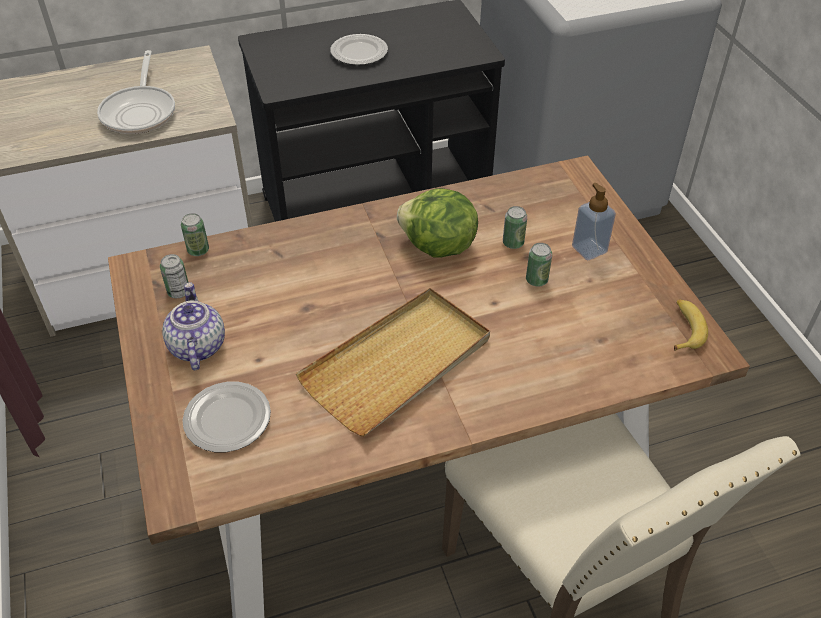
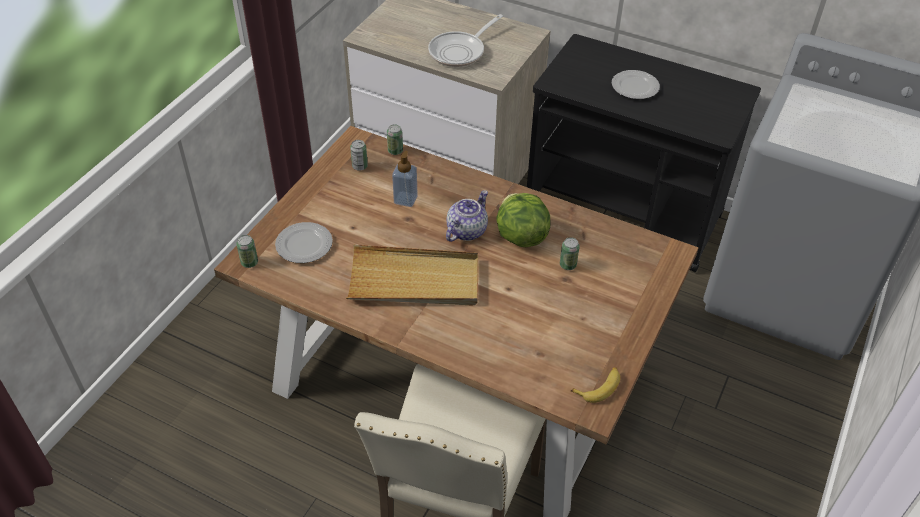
camera: 45 degrees right, 0 degrees up
(196, 346) = (334, 200): teapot -> teapot (466, 230)
(536, 280) = (551, 295): can -> can (249, 262)
(589, 249) = (609, 302): soap dispenser -> soap dispenser (405, 199)

